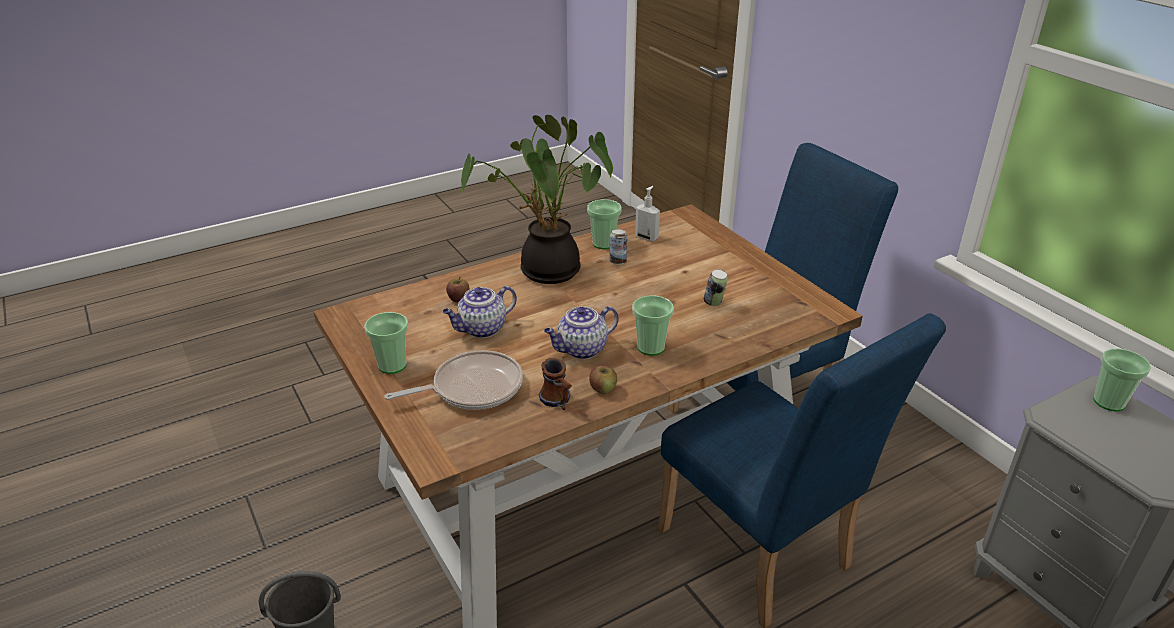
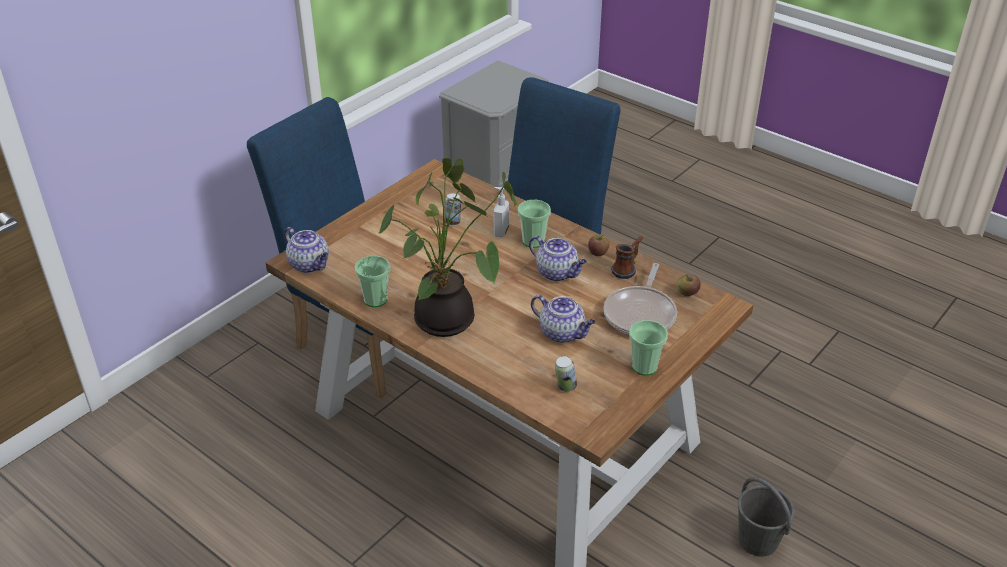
camera: 110 degrees left, 5 degrees up
(459, 299) = (523, 363): apple -> apple (687, 293)
(472, 388) = (641, 313): frying pan -> frying pan turned 120 degrees counterclockwise
(618, 262) = (408, 284): can -> can (565, 387)
(647, 237) = (351, 276): soap dispenser -> soap dispenser (500, 232)
(675, 221) = (310, 265): none -> teapot
(1109, 402) = (468, 89): cup -> none

